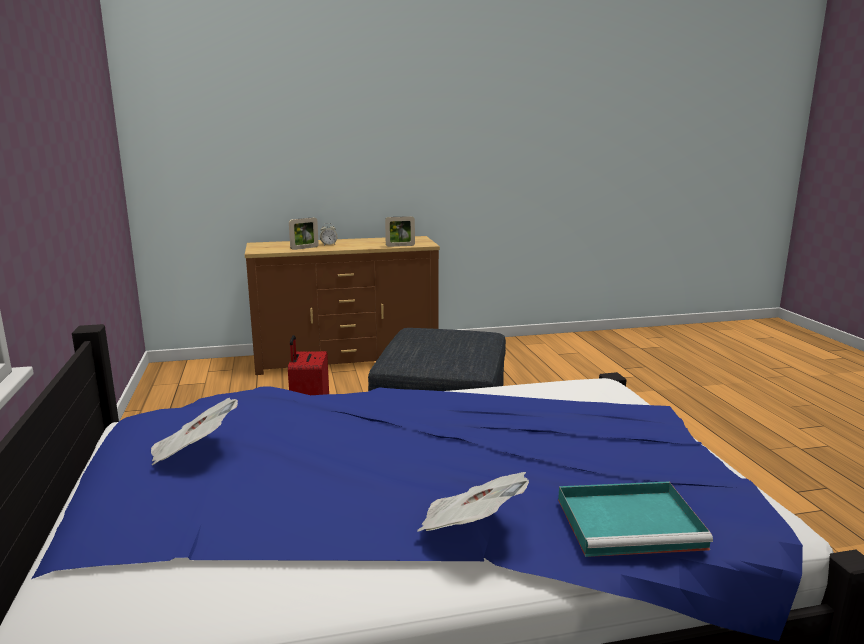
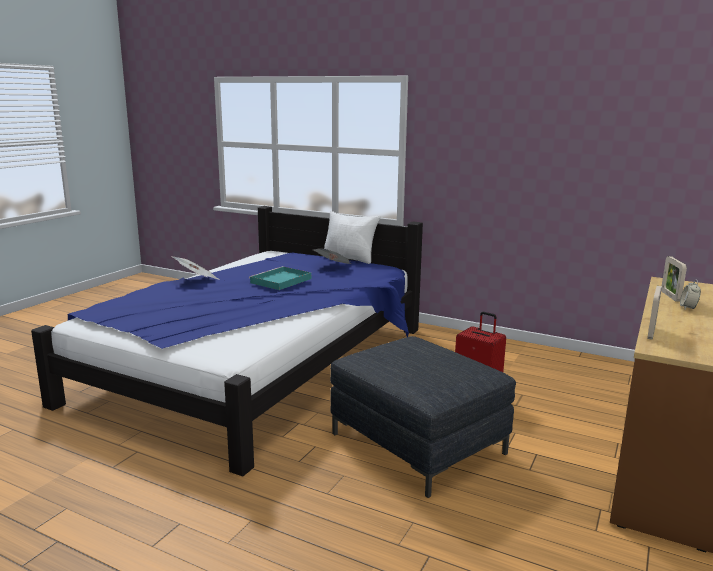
camera: 130 degrees right, 0 degrees up
(95, 467) = (350, 259): none -> white pillow
(632, 523) = (140, 295): turquoise tray -> turquoise tray (280, 281)

